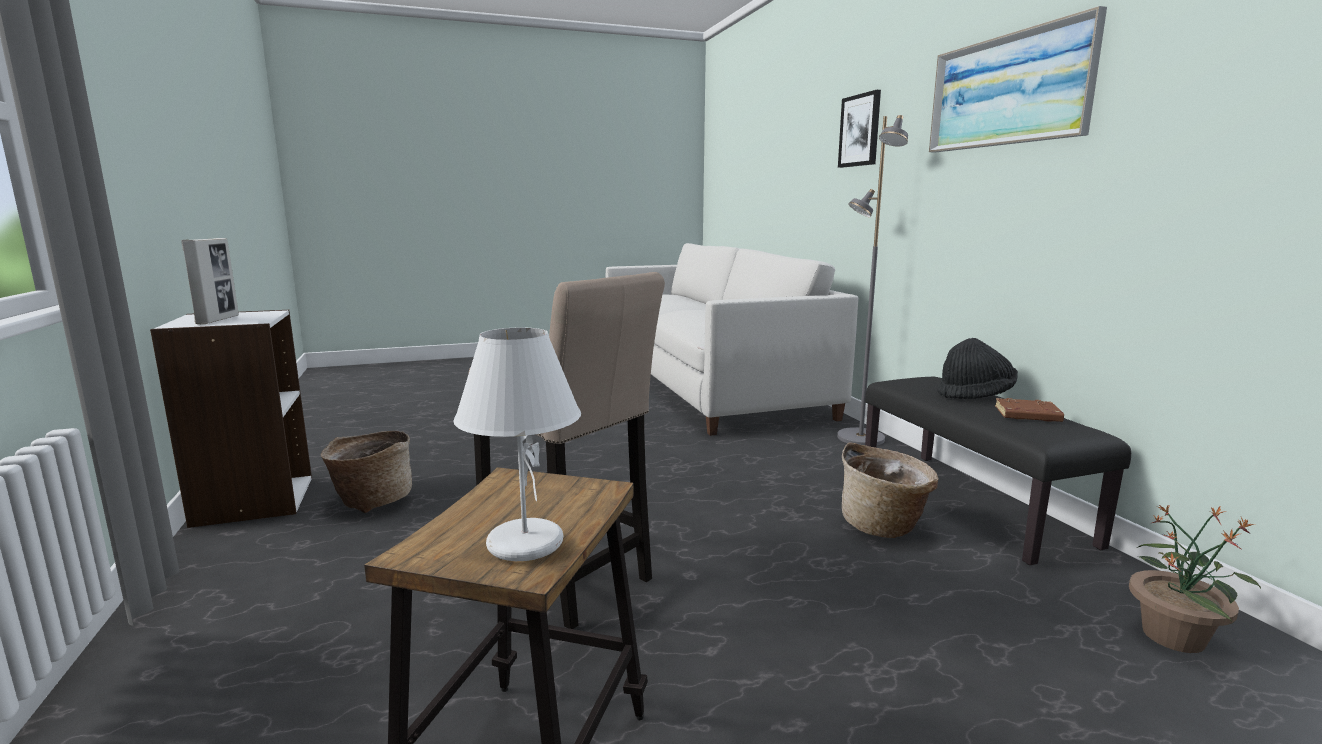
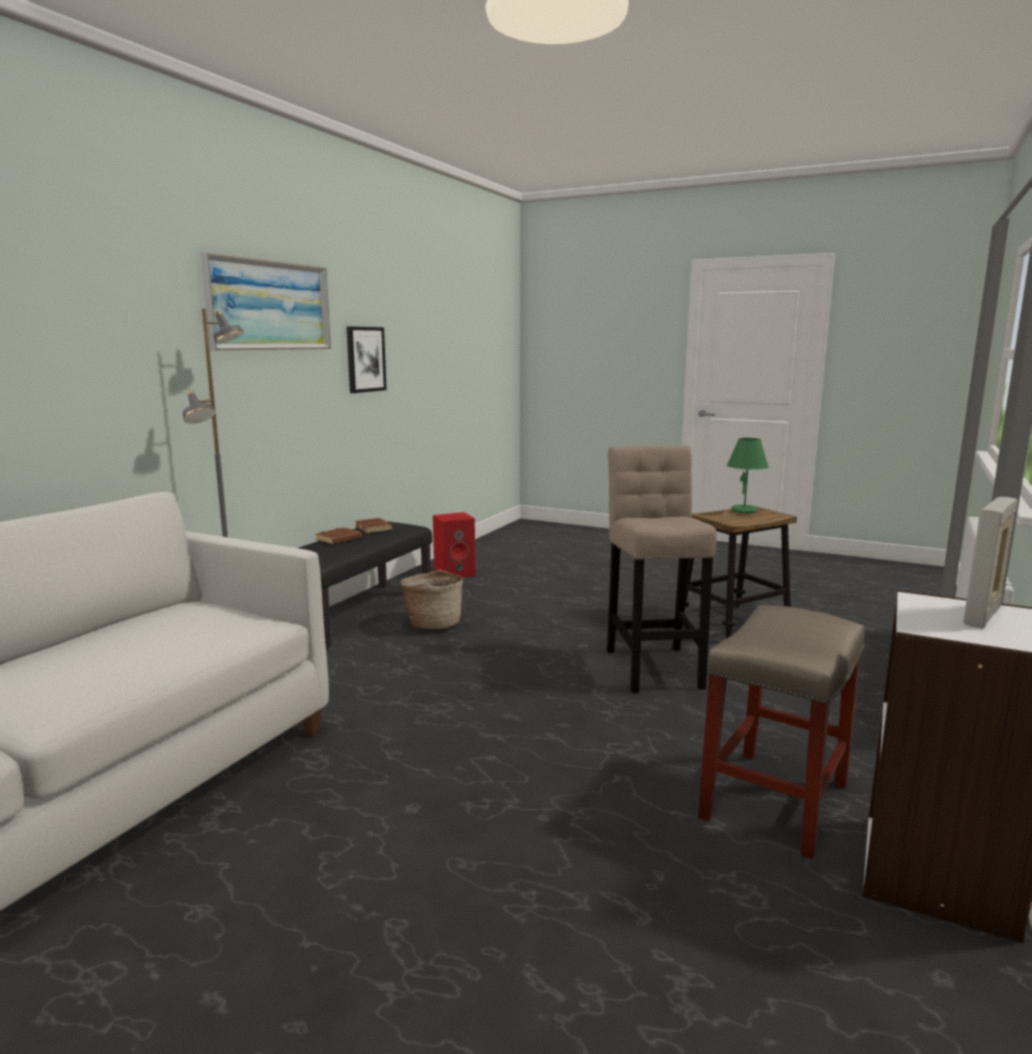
camera: 135 degrees left, 0 degrees up
(372, 501) = (775, 802): basket -> beige stool
(523, 543) = (744, 511): white table lamp -> green table lamp
(860, 130) = (76, 308): picture -> picture (365, 359)
(975, 395) = (339, 539): black hat -> brown book
(1174, 636) = (455, 573): potted plant -> red speaker

